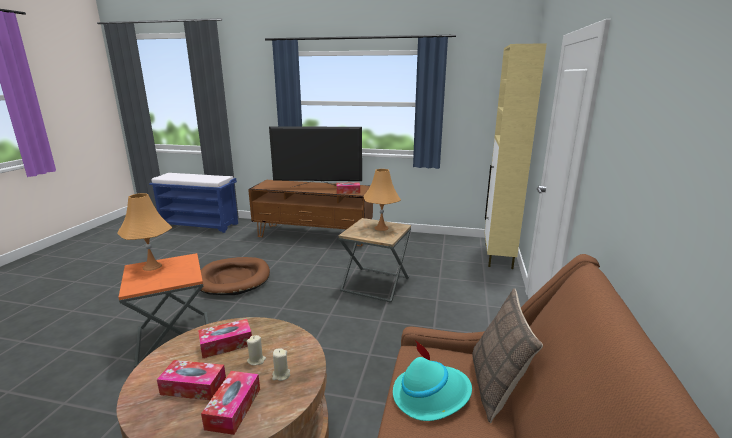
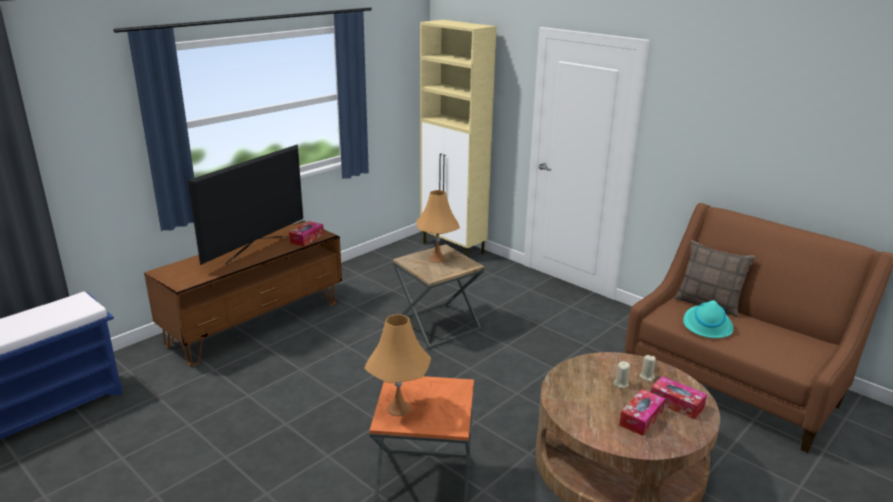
camera: 60 degrees left, 5 degrees up
(226, 344) = (587, 394): tissue box -> none
(234, 279) = (313, 413): brown dog bed -> none

